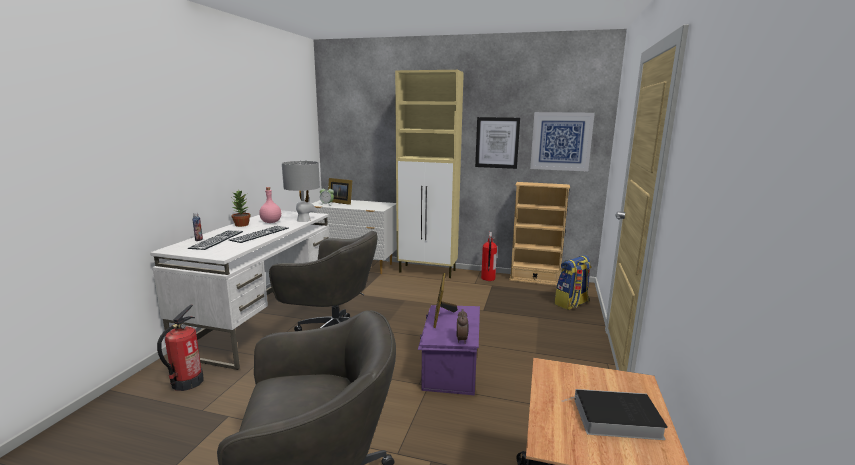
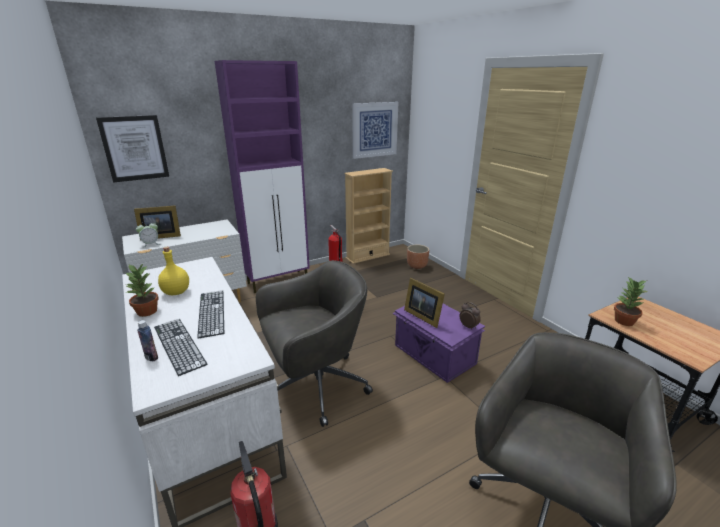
camera: 45 degrees left, 10 degrees up
(271, 222) = (176, 292): pink bottle -> yellow bottle
(304, 220) = (209, 274): grey table lamp -> none
(428, 271) = (278, 281): beige cabinet -> purple cabinet
(497, 142) = (322, 137): picture -> picture (134, 148)
(558, 380) = (623, 321): none -> potted plant
(572, 304) = (417, 266): backpack -> brown planter
(614, 418) = (674, 327): book -> none

